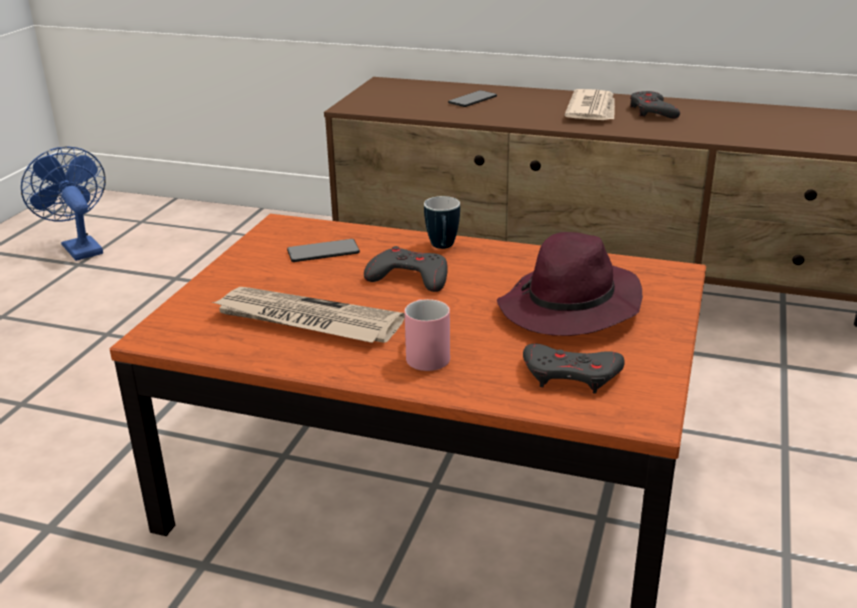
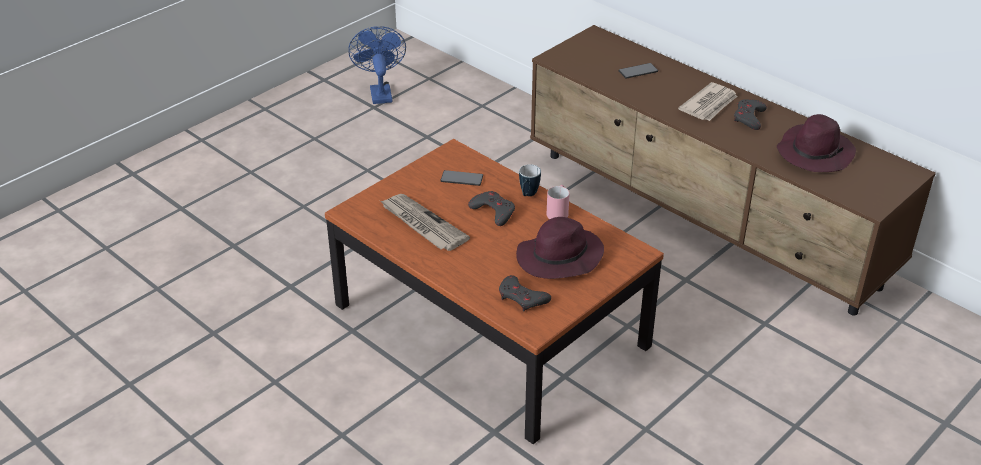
camera: 25 degrees right, 10 degrees up
(425, 353) = (464, 263): pink mug -> pink mug (558, 211)
(767, 123) = (814, 153): none -> purple hat

